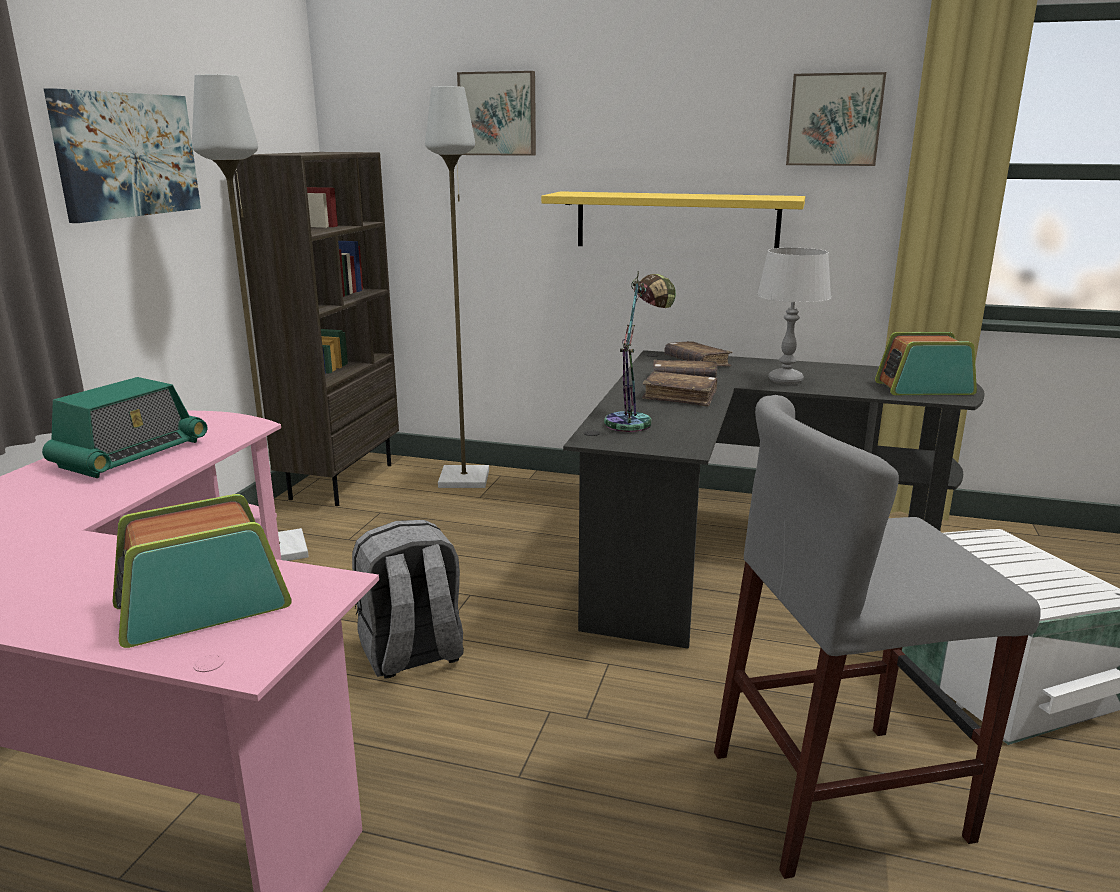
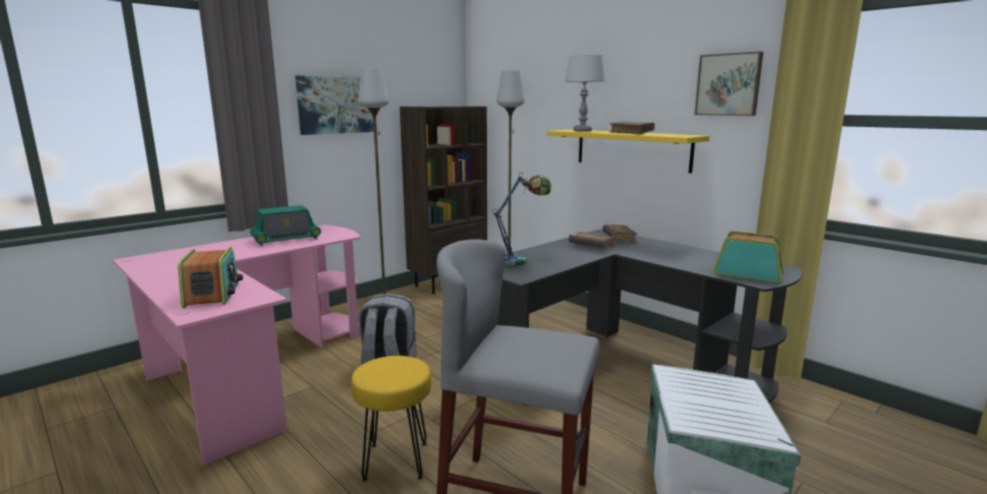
camera: 30 degrees right, 5 degrees down
(202, 606) = (213, 294): radio -> radio turned 75 degrees clockwise
(498, 114) = (543, 84): picture -> none
(611, 806) = (395, 461): none -> yellow stool
(680, 397) = (570, 253): brown book -> brown book (631, 133)
(786, 380) = (656, 255): grey table lamp -> grey table lamp (582, 131)

